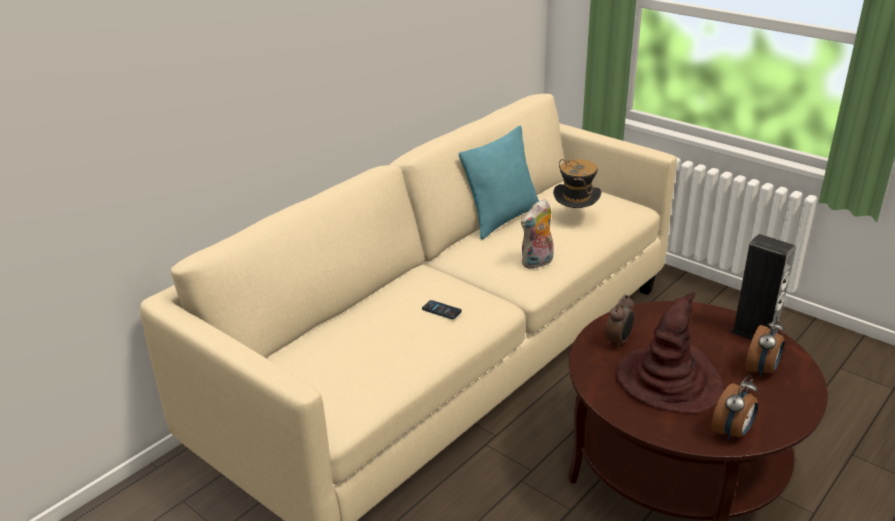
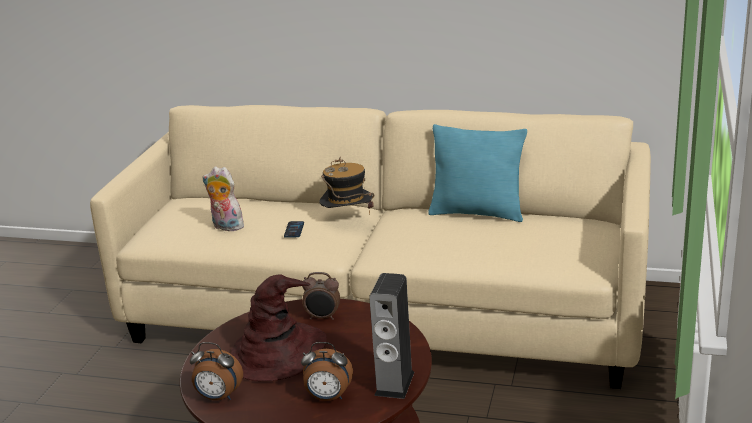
camera: 65 degrees right, 5 degrees down
(537, 263) = (411, 247): plush toy -> plush toy (226, 227)
(575, 218) = (514, 241): hat -> hat (348, 222)

